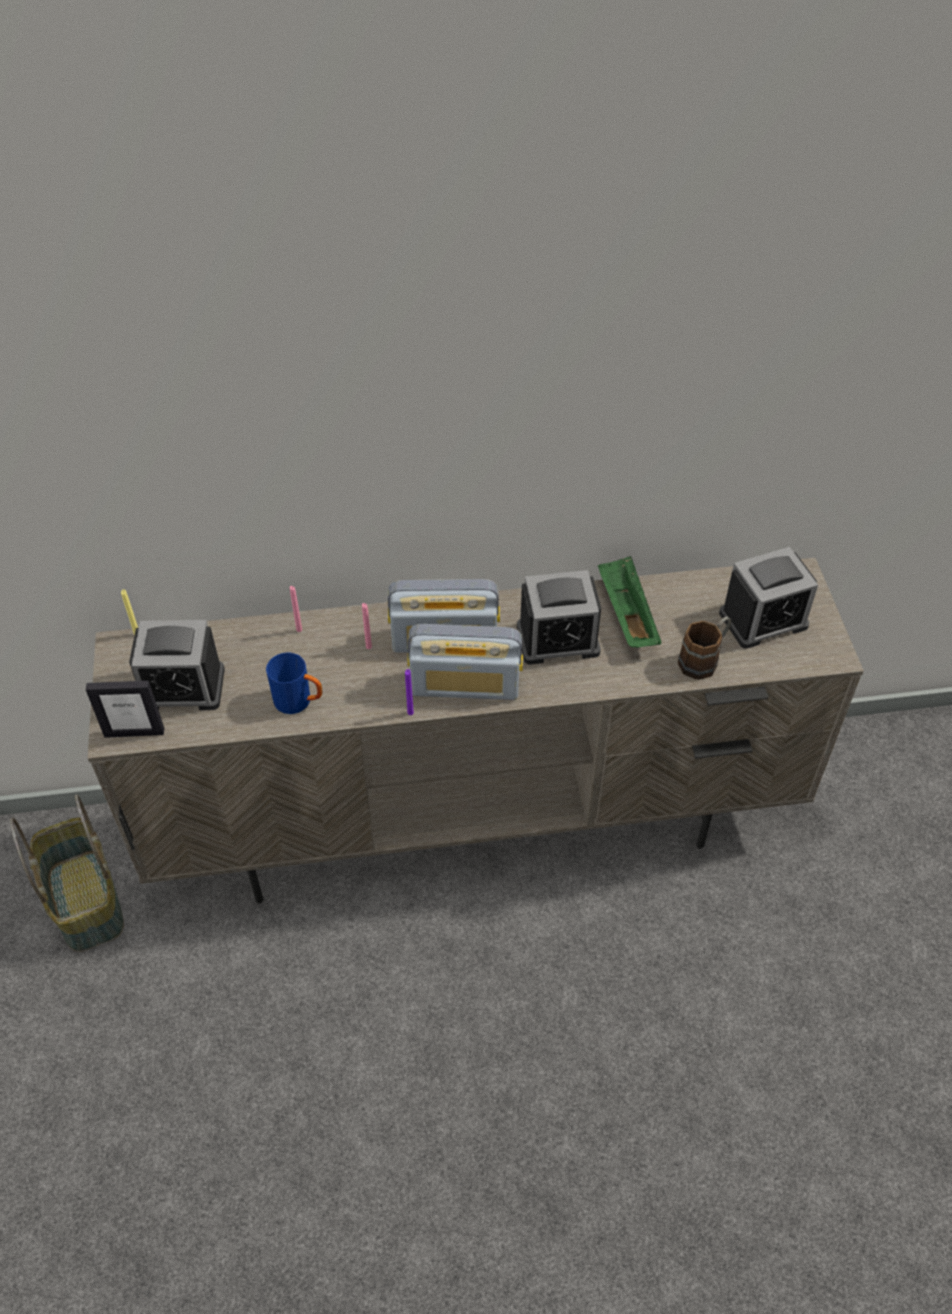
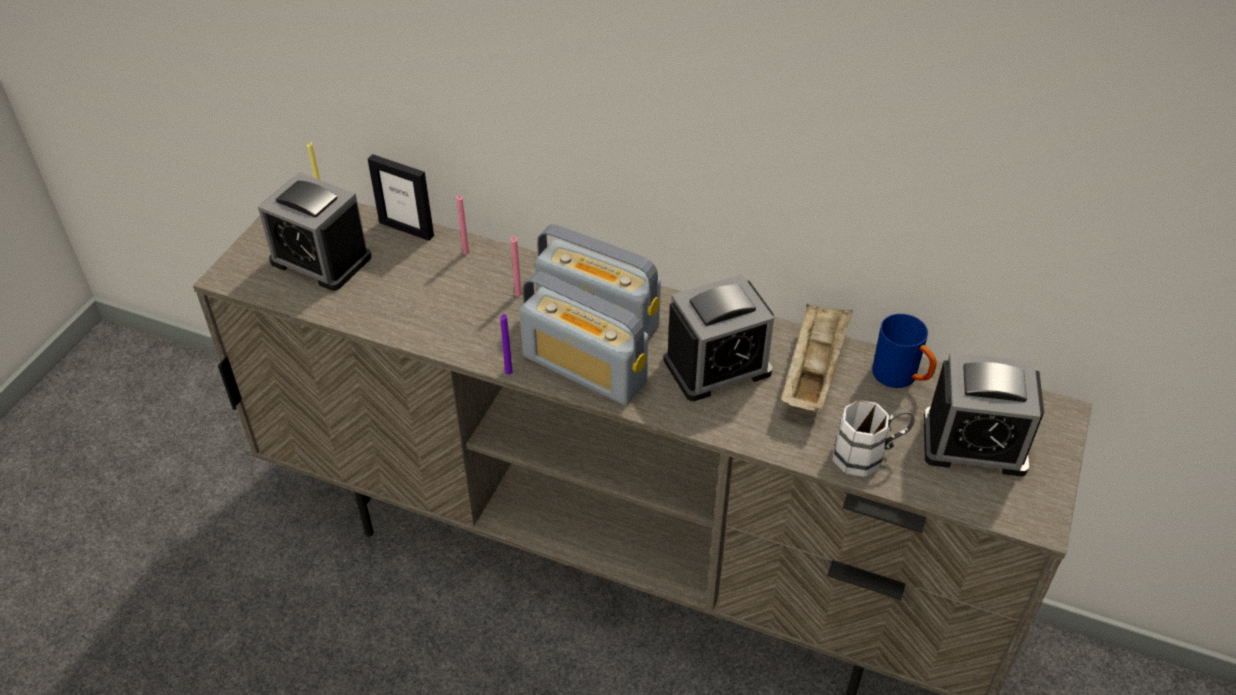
camera: 30 degrees right, 5 degrees down
(88, 901) = (229, 461): basket -> none
(134, 732) = (248, 280): picture frame -> picture frame (407, 229)
(299, 701) = (413, 316): blue mug -> blue mug (901, 378)
(558, 639) = (717, 366): alarm clock -> alarm clock turned 45 degrees counterclockwise
(626, 614) = (812, 372): green tray -> beige tray
(704, 659) = (869, 455): brown mug -> white mug

